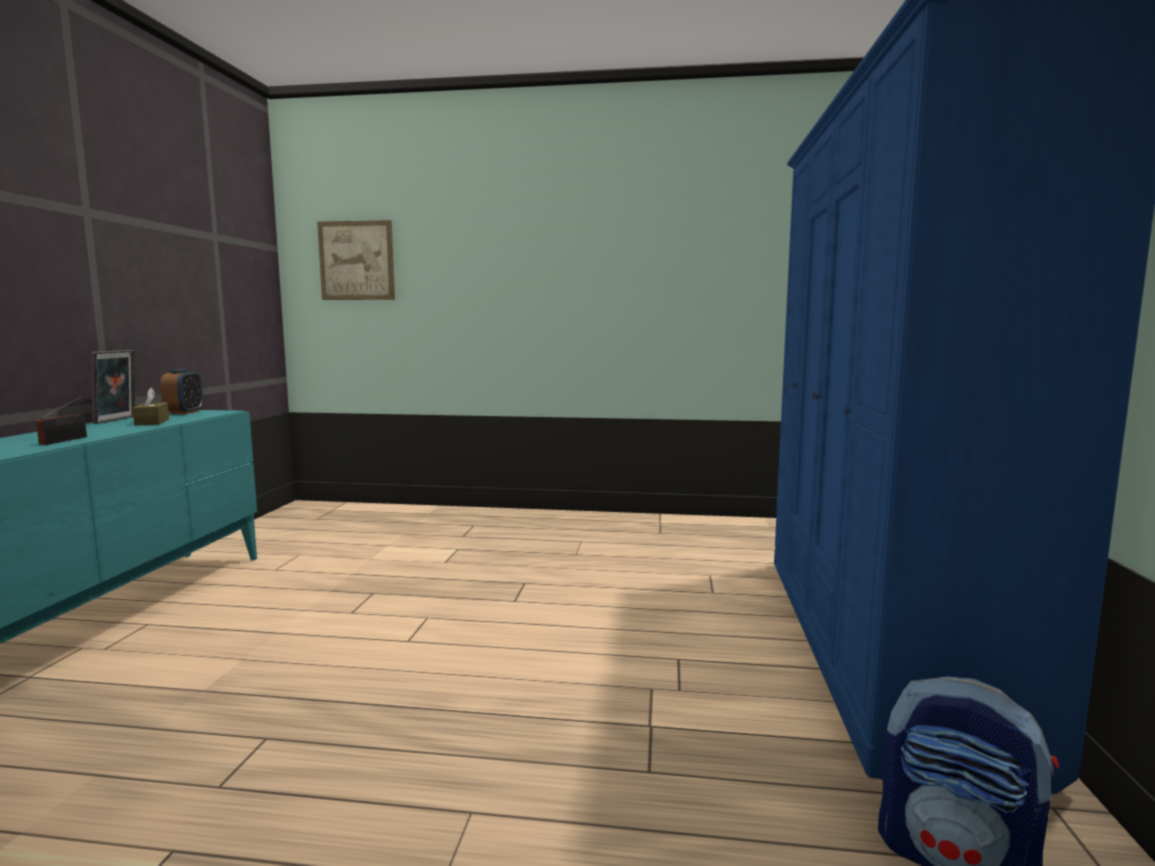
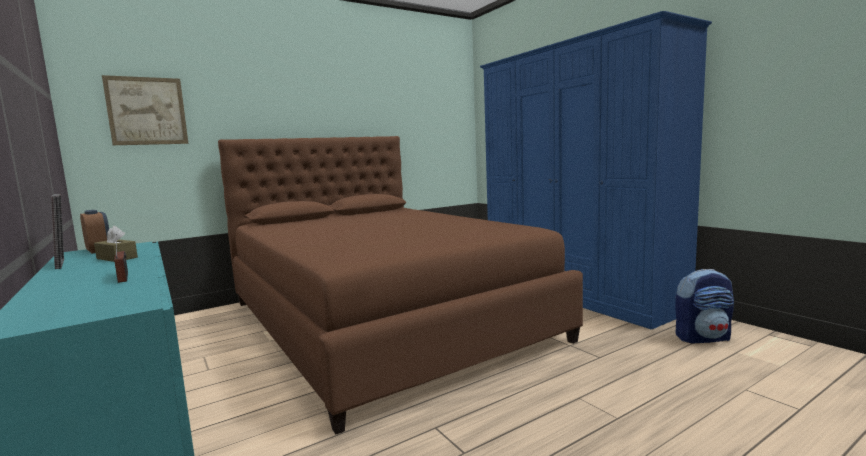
camera: 40 degrees left, 0 degrees up
(509, 576) = (382, 320): none -> brown bed

